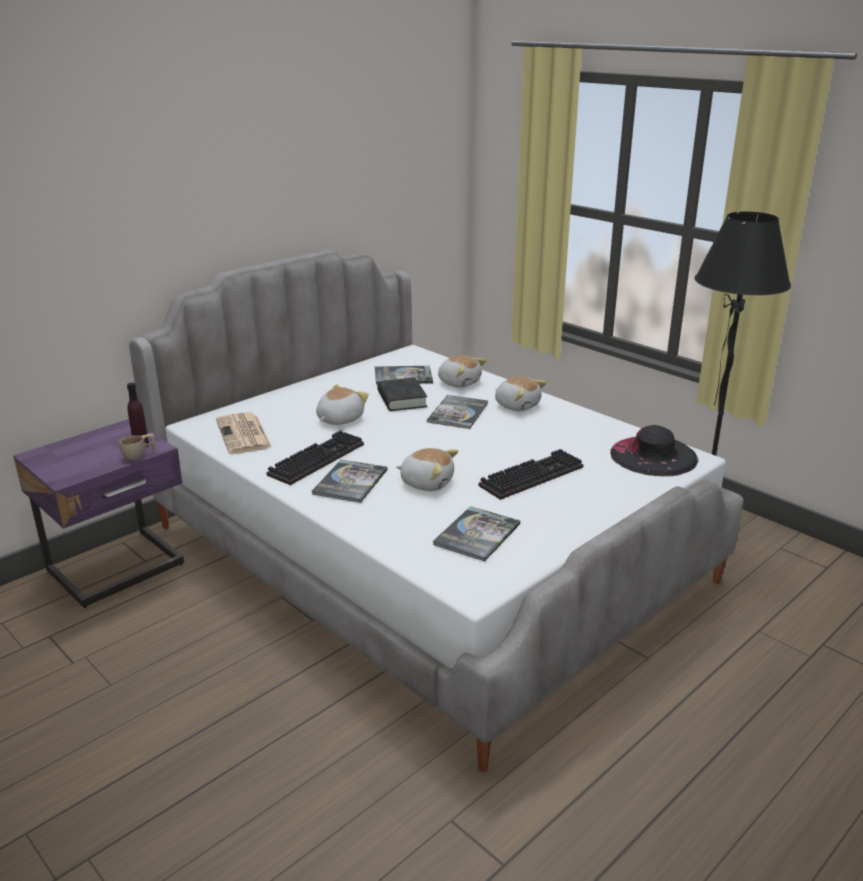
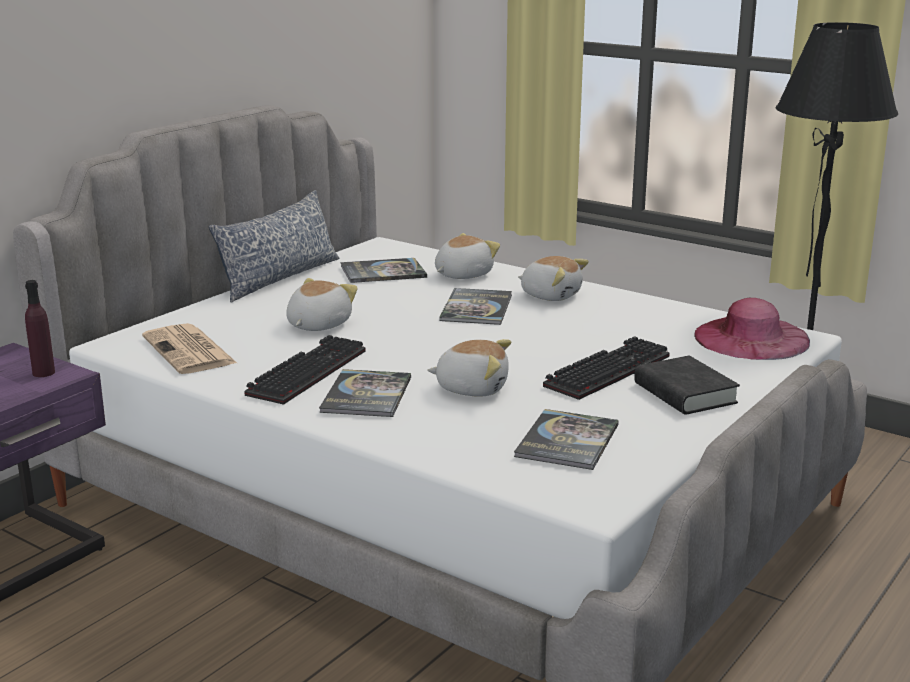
camera: 10 degrees left, 5 degrees down
(139, 455) = (47, 385): beige cup -> none
(328, 376) = (279, 277): none -> pillow
(401, 399) = (393, 297): black book -> black book (684, 393)
(459, 382) = (462, 274): plush toy -> plush toy turned 75 degrees counterclockwise
(653, 455) = (751, 338): black hat -> pink hat

